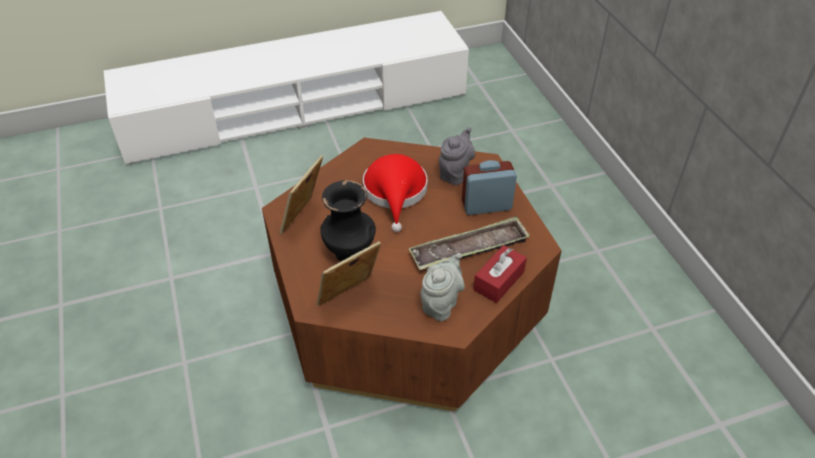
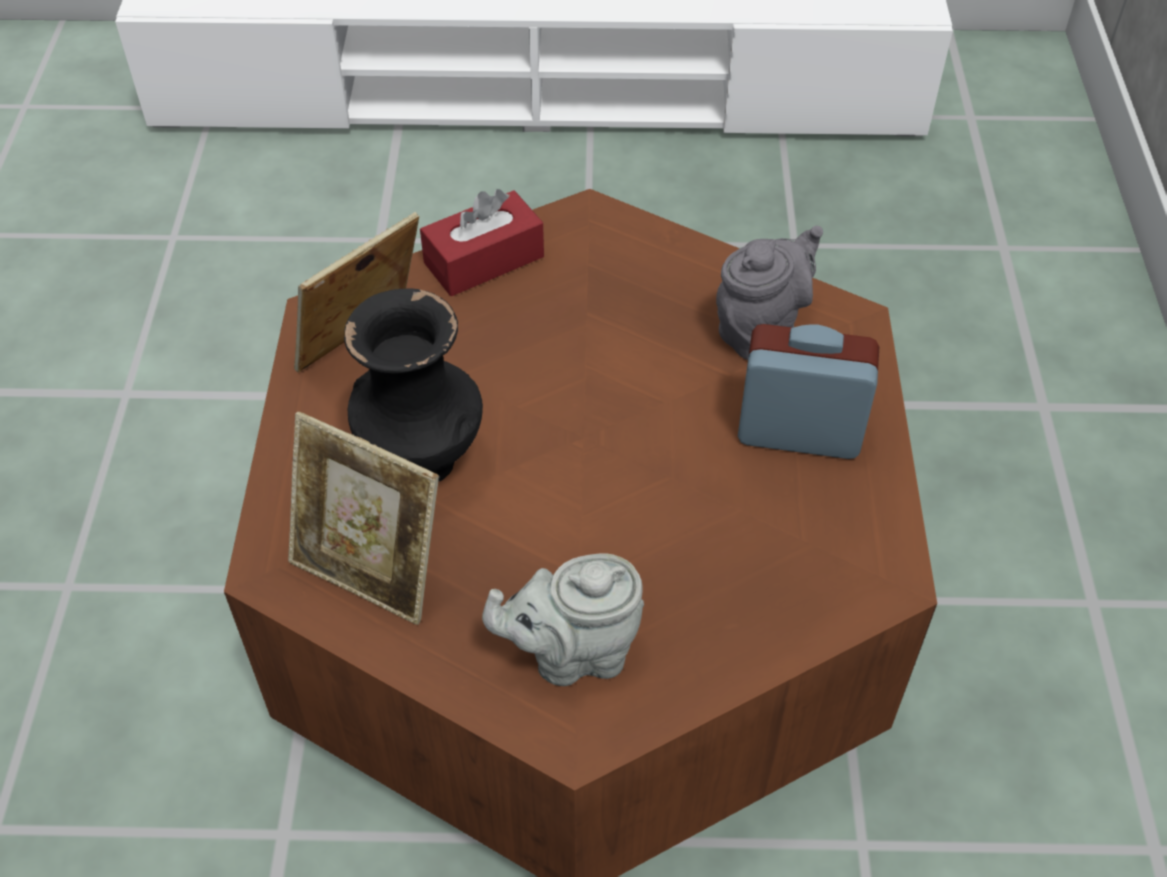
camera: 20 degrees right, 5 degrees up
(349, 297) = (370, 571): picture frame -> picture frame turned 135 degrees counterclockwise
(395, 193) = (597, 342): red hat -> none
(441, 303) = (573, 653): grey teapot -> grey teapot turned 150 degrees counterclockwise
(469, 249) = (705, 533): tray -> none
(499, 281) = (740, 637): red tissue box -> red tissue box (484, 260)

